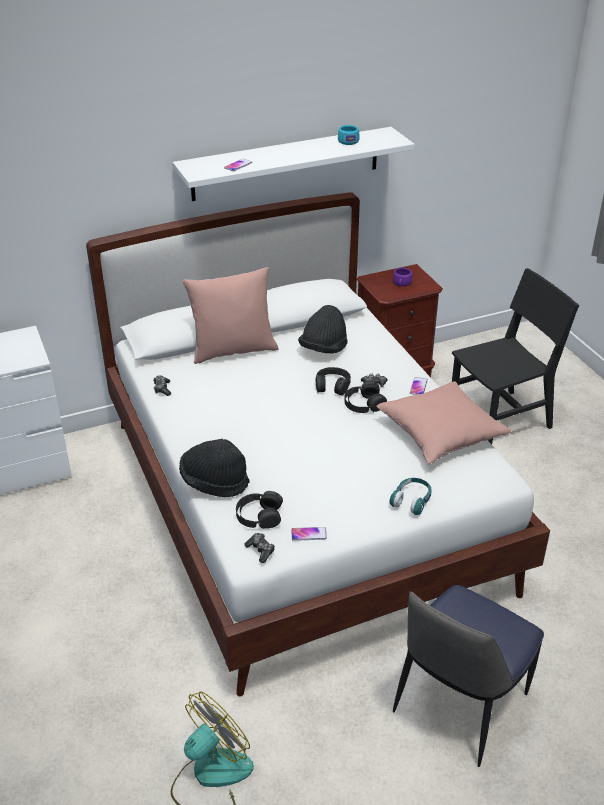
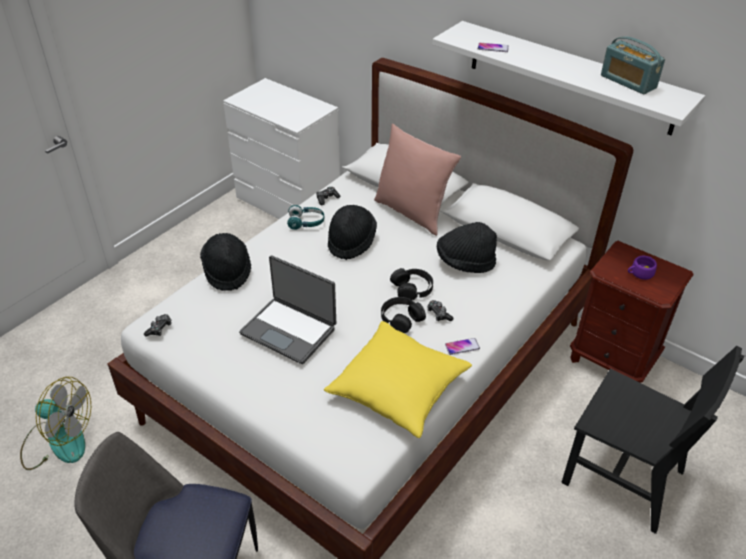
camera: 60 degrees right, 5 degrees up
(242, 396) = (351, 242): none -> black hat
(259, 515) = (199, 311): black headphones -> none
(308, 534) = (194, 349): phone -> none
(331, 467) = (289, 330): none -> laptop
(347, 141) = (628, 82): turquoise cup -> radio
(411, 501) = (279, 402): turquoise headphones -> turquoise headphones (306, 223)
(440, 433) = (398, 389): pink pillow -> yellow pillow

